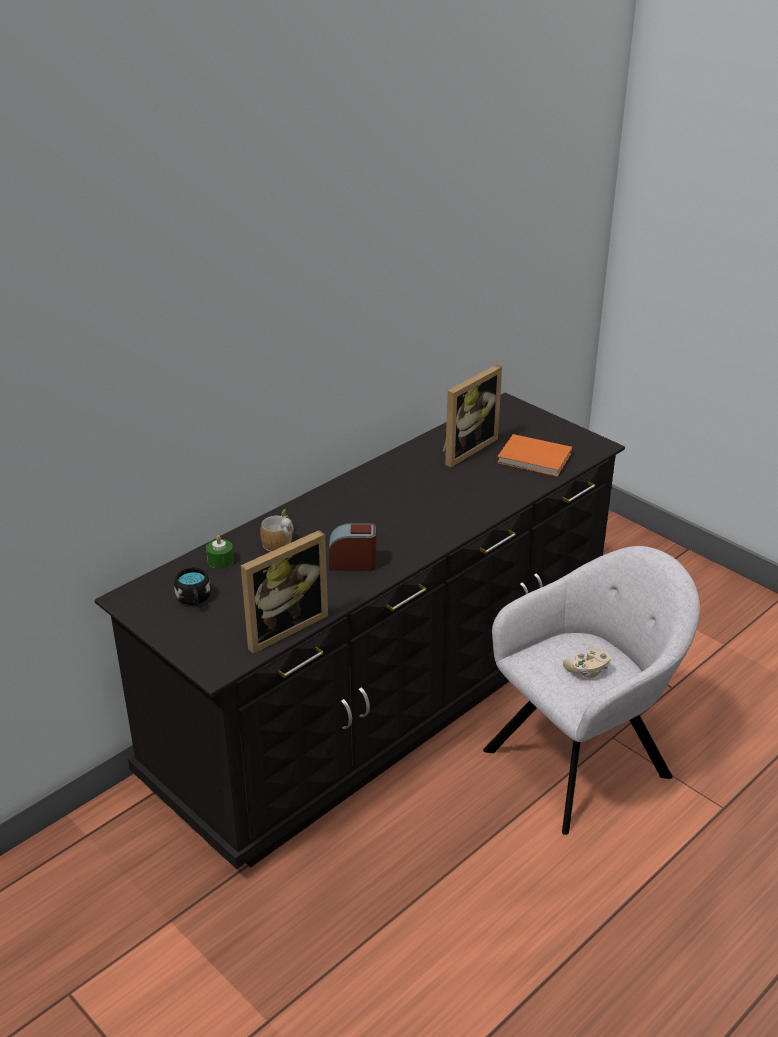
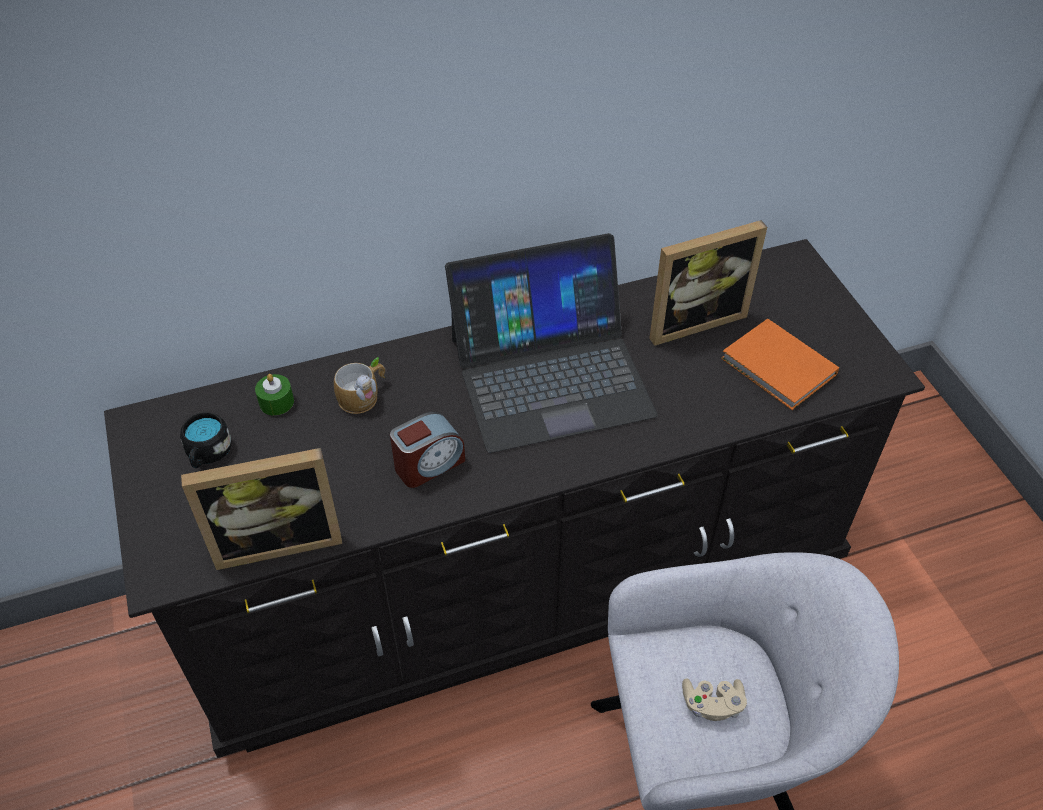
camera: 25 degrees right, 15 degrees up
(353, 562) = (429, 464): alarm clock -> alarm clock turned 120 degrees clockwise
(396, 498) = (550, 375): none -> laptop

